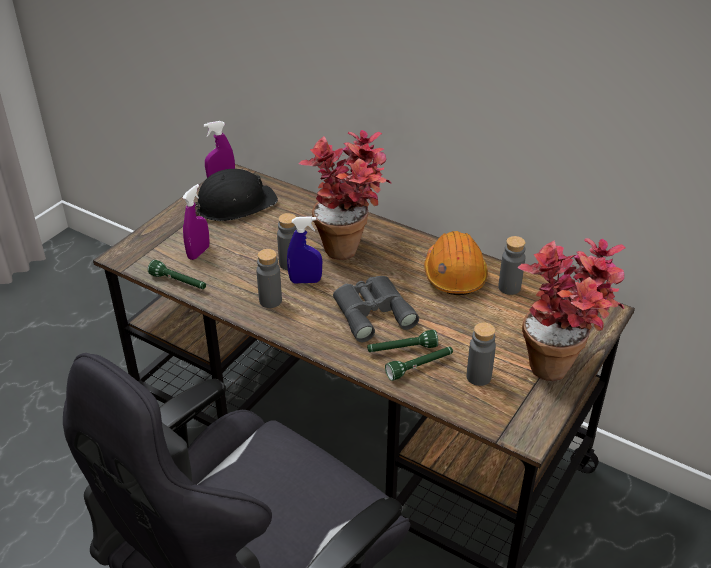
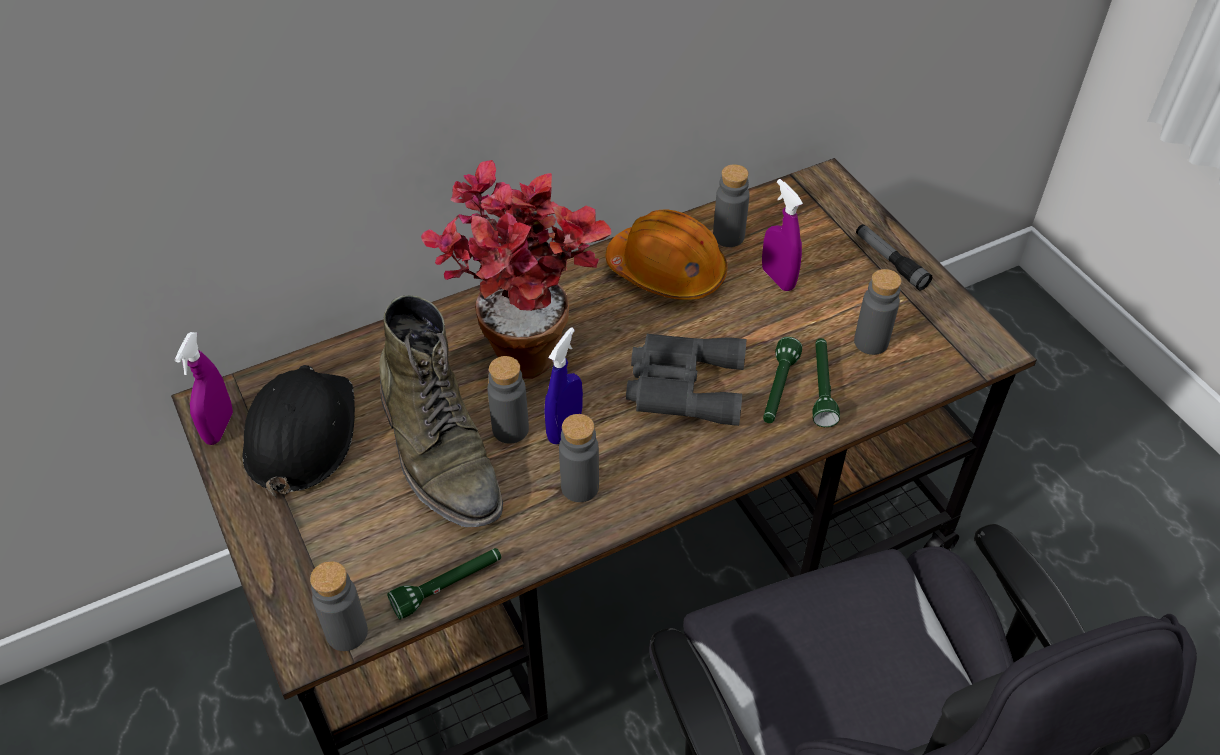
camera: 60 degrees left, 10 degrees up
(134, 263) = (347, 632): none -> grey bottle
(198, 252) = (390, 532): purple spray bottle -> purple spray bottle (778, 278)
(258, 247) = (439, 451): none -> green boot
(561, 363) = (890, 262): potted plant -> flashlight

